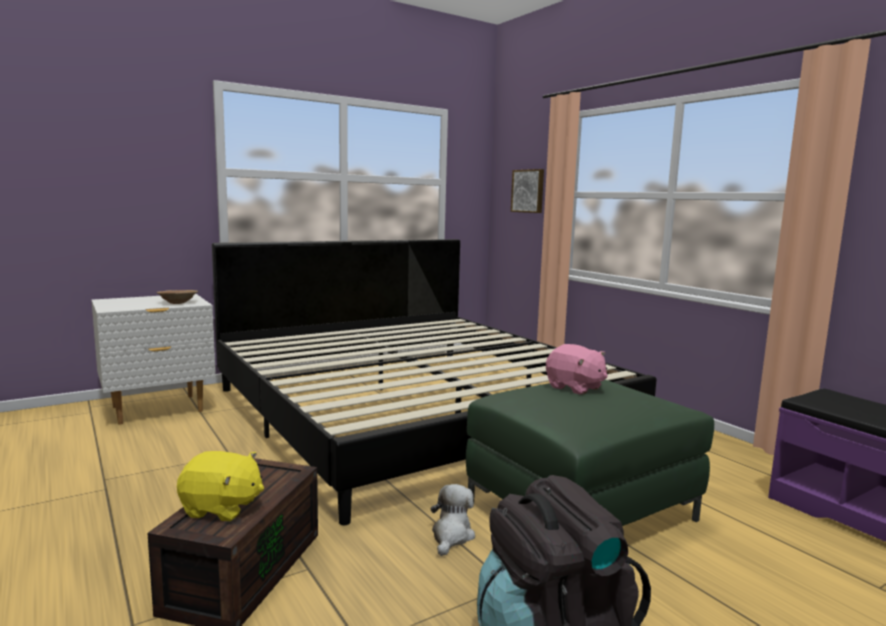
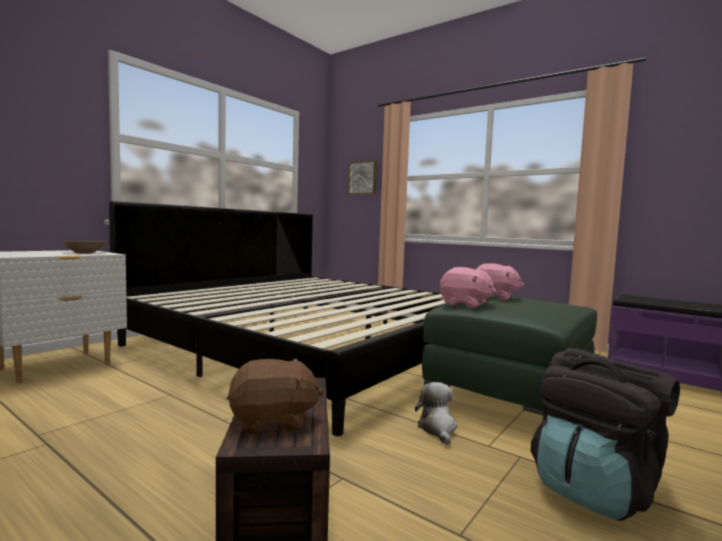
camera: 20 degrees left, 5 degrees down
(221, 508) = (273, 422): yellow plush toy -> brown plush toy
(517, 397) = (465, 305): none -> pink plush toy

